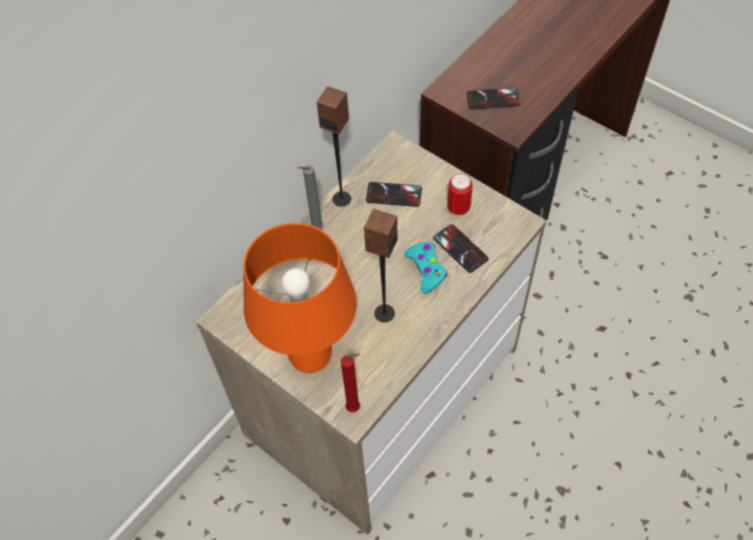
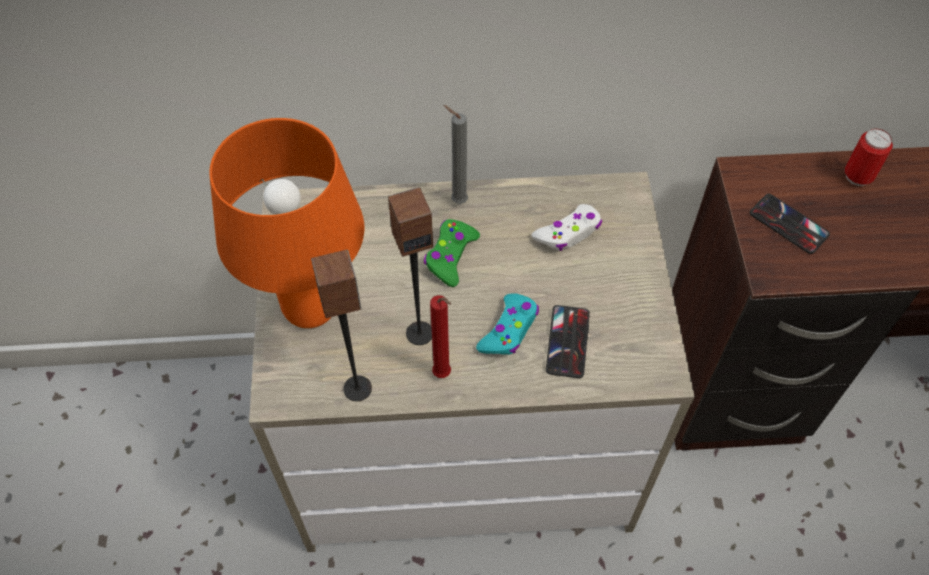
camera: 45 degrees right, 0 degrees up
(342, 198) = (516, 194): speaker -> speaker (358, 388)
(349, 260) = (450, 256): none -> green game controller
(355, 408) = (288, 391): red candle -> red candle (443, 375)
(394, 195) = (568, 233): phone -> white game controller
(458, 208) = (616, 301): can -> can (857, 176)

